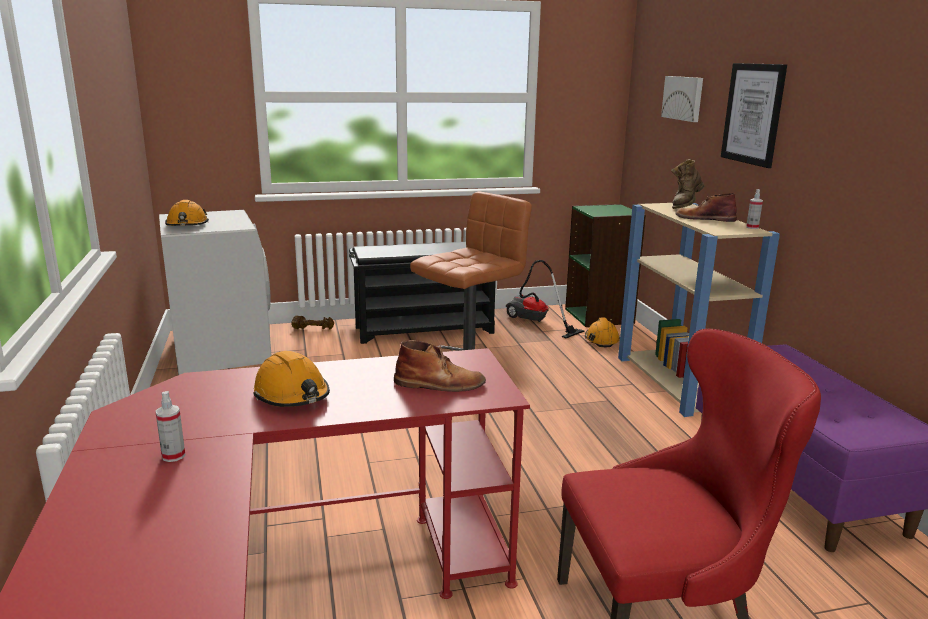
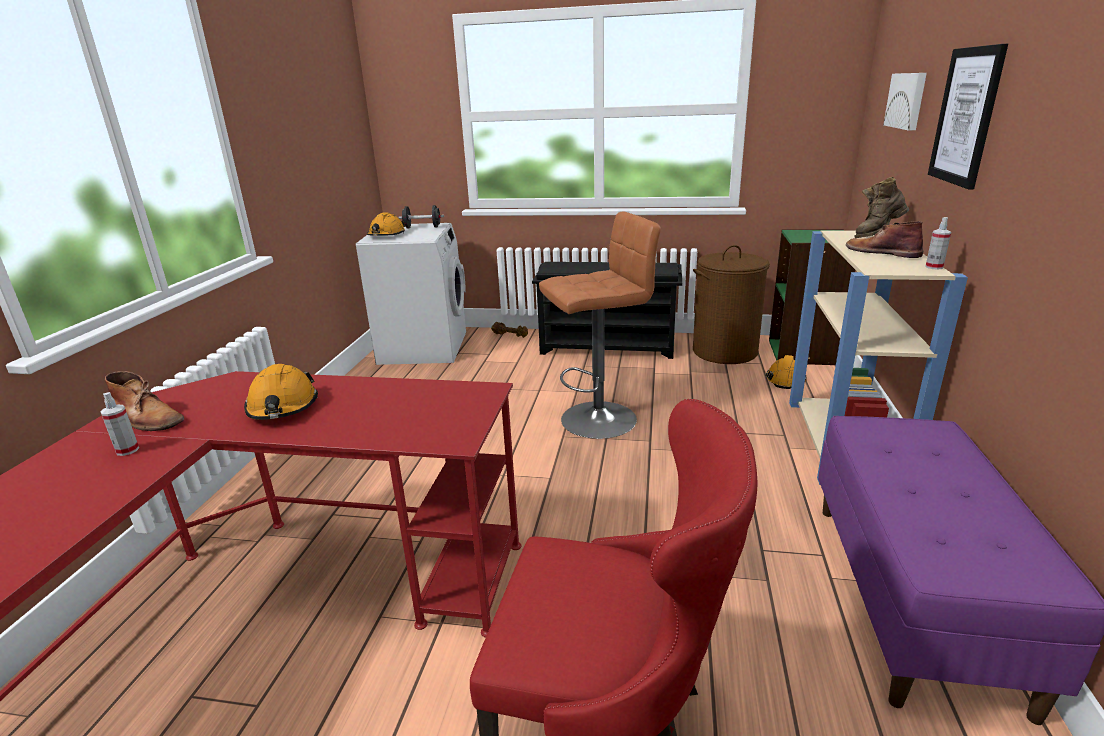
camera: 25 degrees right, 5 degrees up
(218, 215) = (422, 227): none -> black dumbbell
(440, 384) = (417, 416): brown boot -> brown boot (147, 419)
(535, 322) = (724, 351): vacuum cleaner -> brown laundry basket

